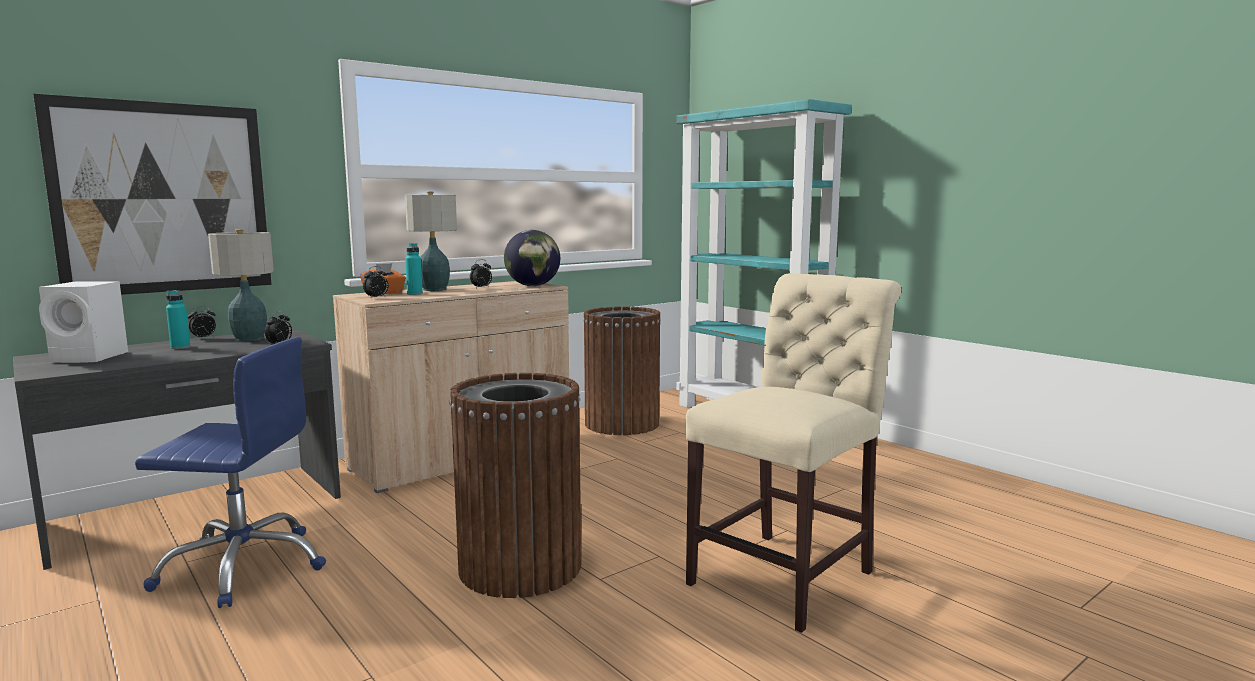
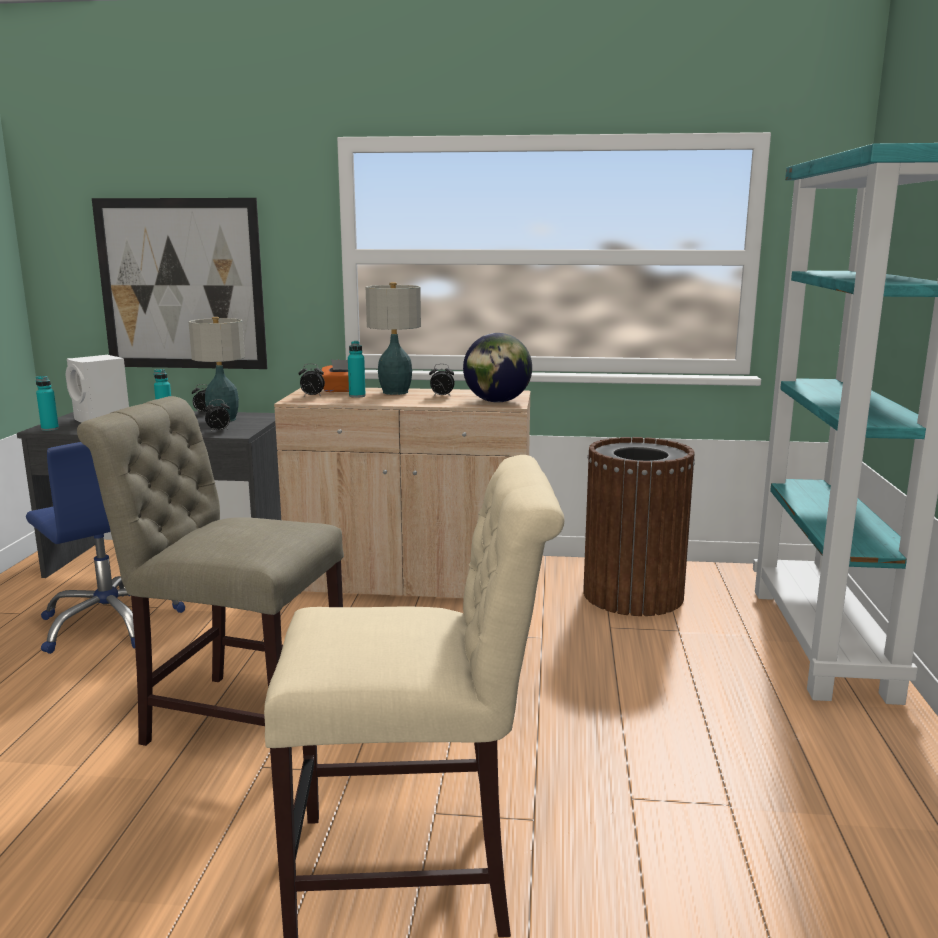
camera: 45 degrees right, 5 degrees up
(54, 372) = (50, 429): none -> turquoise bottle
(520, 567) = (237, 718): brown trash can -> beige chair

